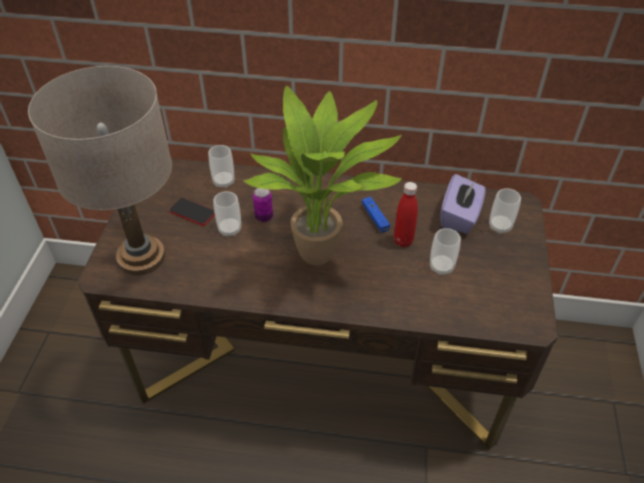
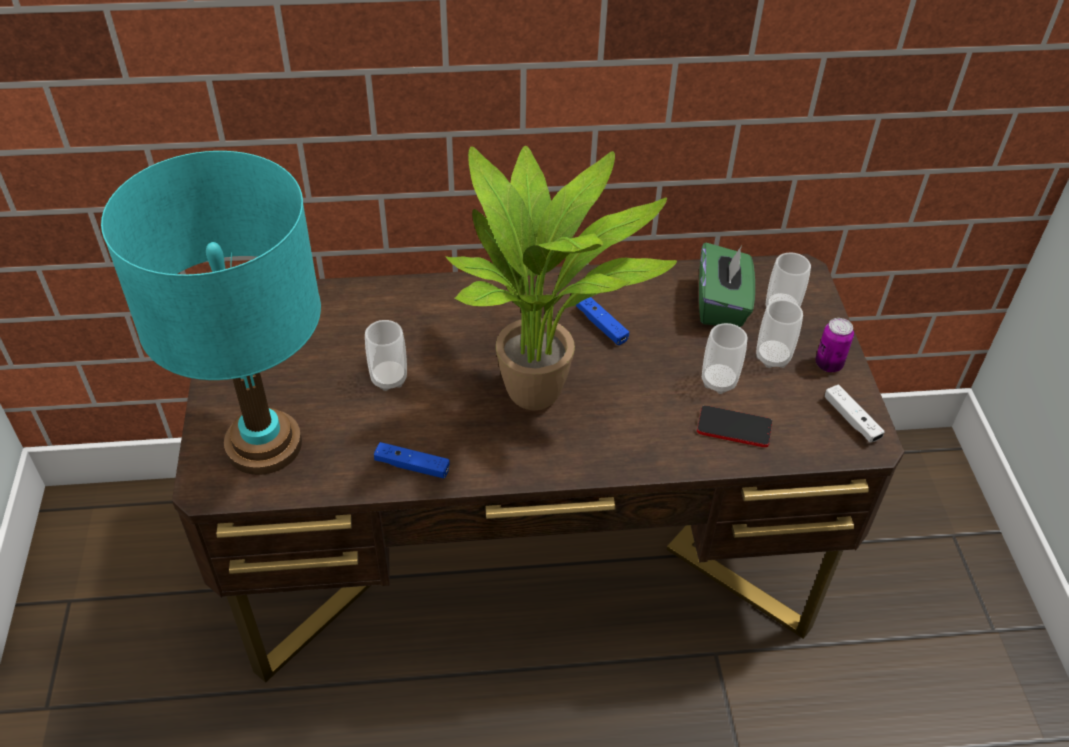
camera: 15 degrees left, 0 degrees up
(141, 257) = (263, 445): beige table lamp -> turquoise table lamp
(192, 212) = (321, 362): phone -> phone (734, 428)
(224, 182) = (354, 307): cup -> cup (772, 357)
(225, 286) = (412, 466): none -> blue game controller
(264, 217) = (435, 351): can -> can (828, 364)
(403, 241) = (653, 353): red bottle -> none
(460, 216) = (722, 304): purple tissue box -> green tissue box
(526, 308) = (851, 419): none -> white game controller

